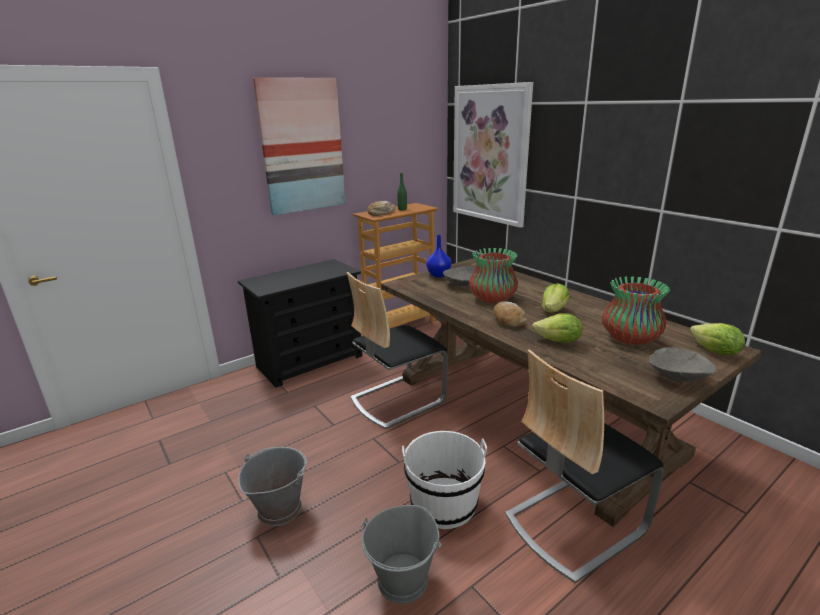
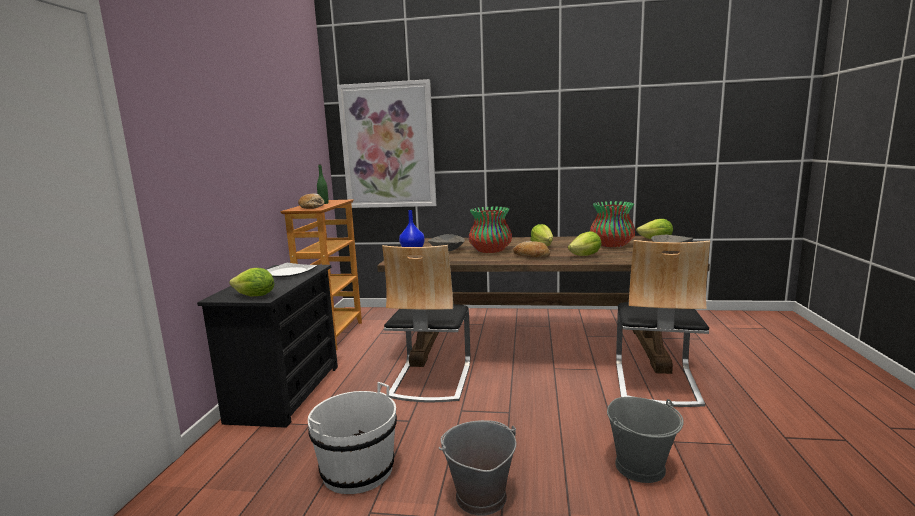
camera: 45 degrees left, 10 degrees down
(264, 287) = (255, 296): none -> lettuce
(302, 146) = (236, 129): picture -> none
(323, 270) = (288, 272): none -> plate
(443, 503) = (581, 415): white bucket -> white bucket (357, 470)

